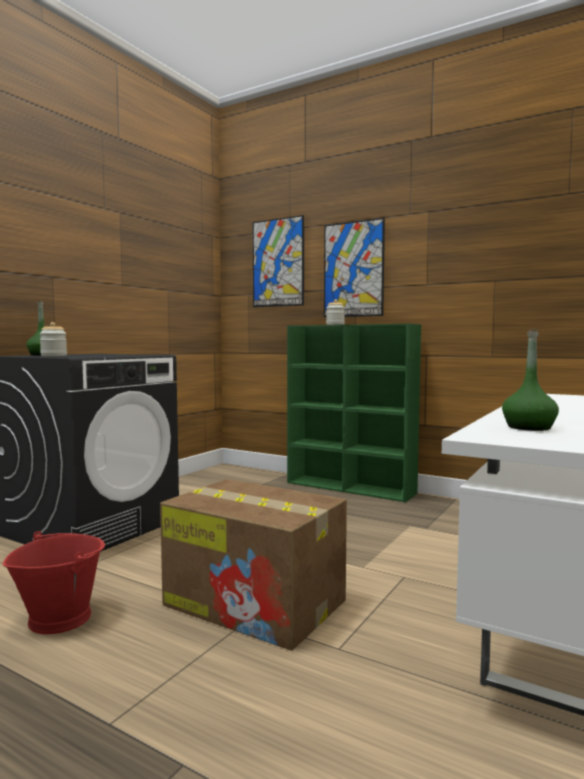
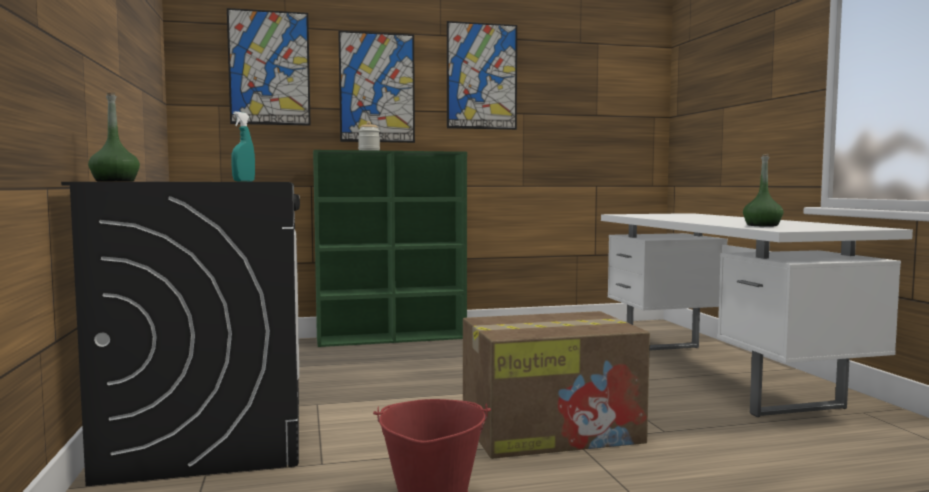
camera: 45 degrees left, 0 degrees up
(54, 355) = (165, 181): jar -> none
(95, 356) = (243, 181): none -> turquoise spray bottle
(448, 247) = (481, 76): none -> picture

